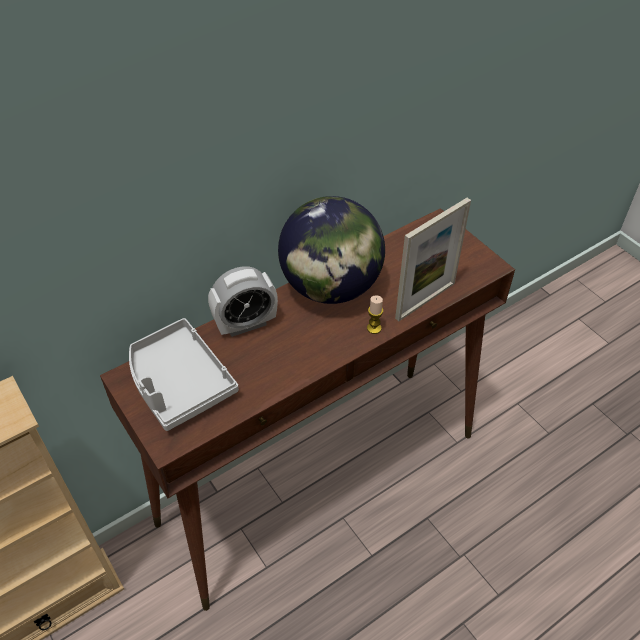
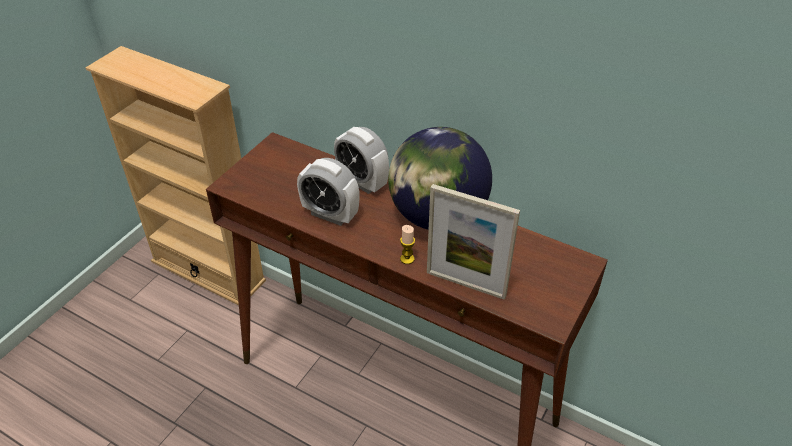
camera: 65 degrees right, 5 degrees down
(179, 383) = (284, 170): grey tray -> none
(278, 365) = (330, 214): none -> alarm clock

